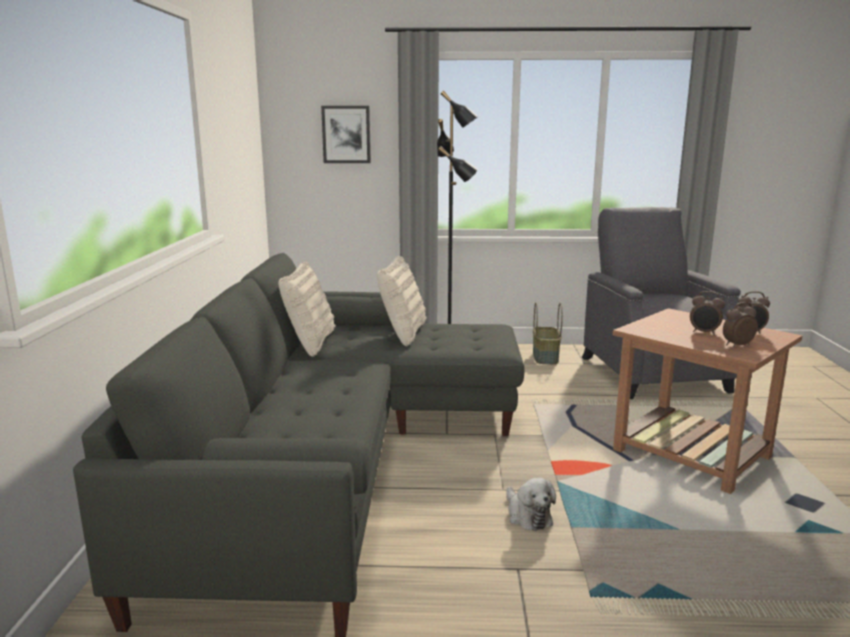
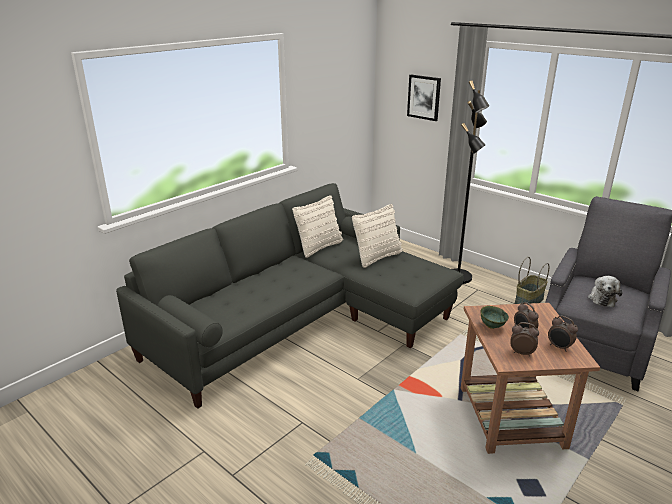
camera: 40 degrees right, 10 degrees up
(527, 515) = (347, 399): plush toy -> plush toy (602, 298)
(670, 335) = (492, 326): none -> green bowl

